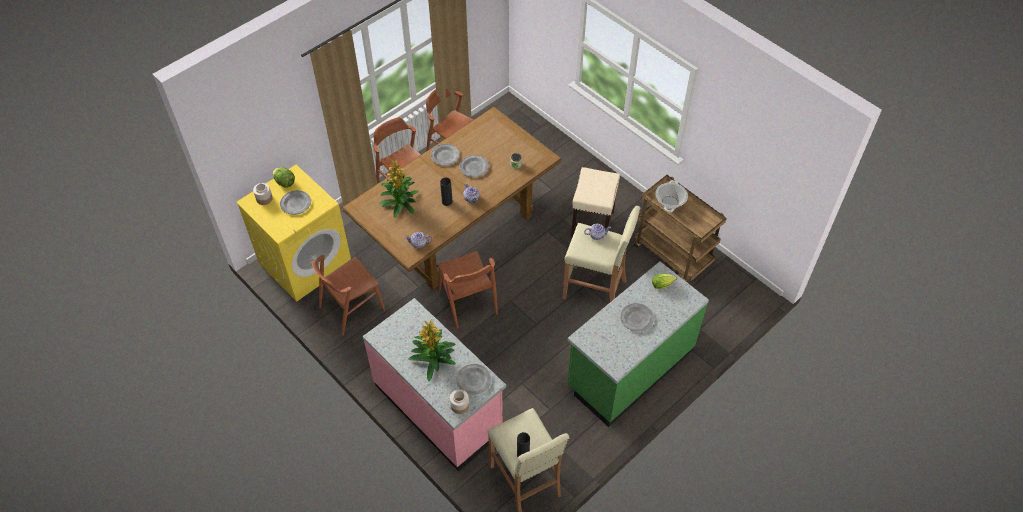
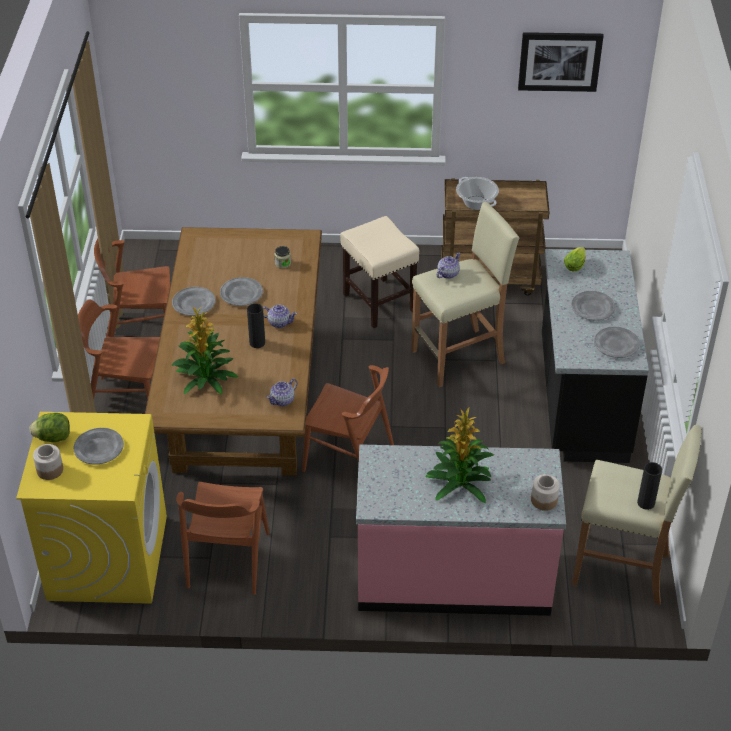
camera: 45 degrees left, 10 degrees down
(474, 380) = (525, 468): grey plate -> grey plate (616, 344)
(629, 368) = (580, 400): green counter -> black counter
(762, 144) = (559, 61): none -> picture

